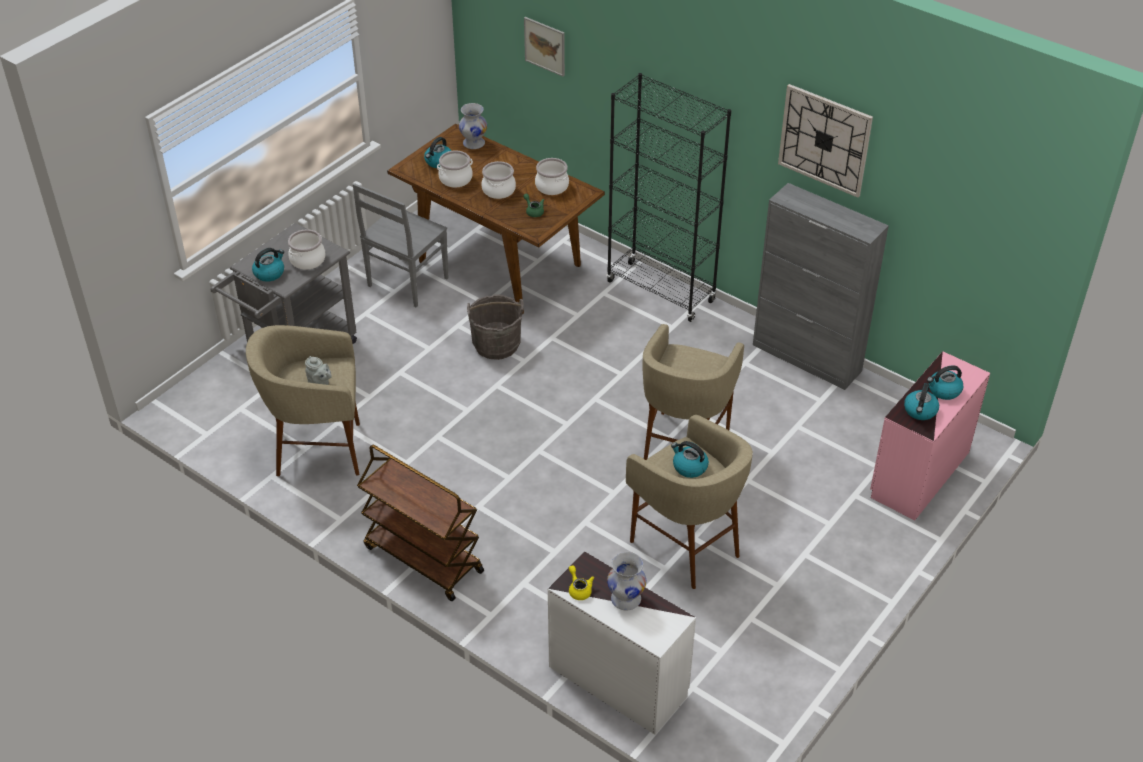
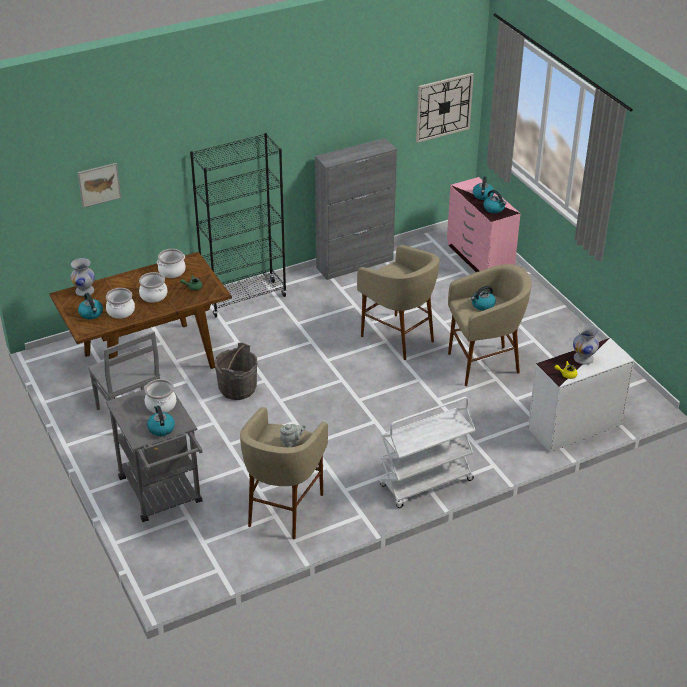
camera: 65 degrees left, 5 degrees down
(422, 559) = (425, 483): brown cart -> white cart
(824, 140) = (332, 111): wall clock -> wall clock (443, 107)

